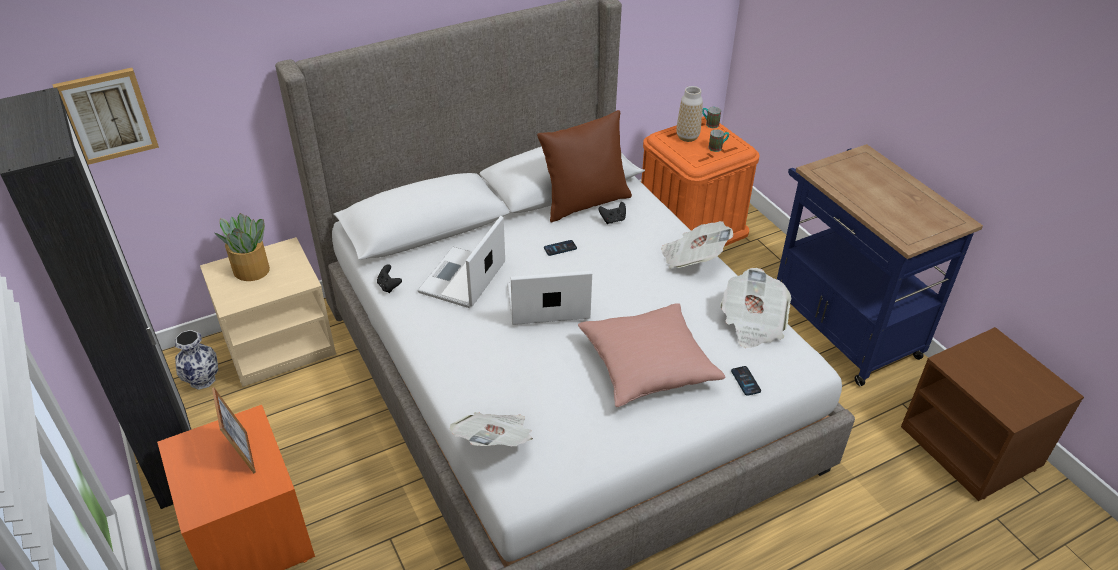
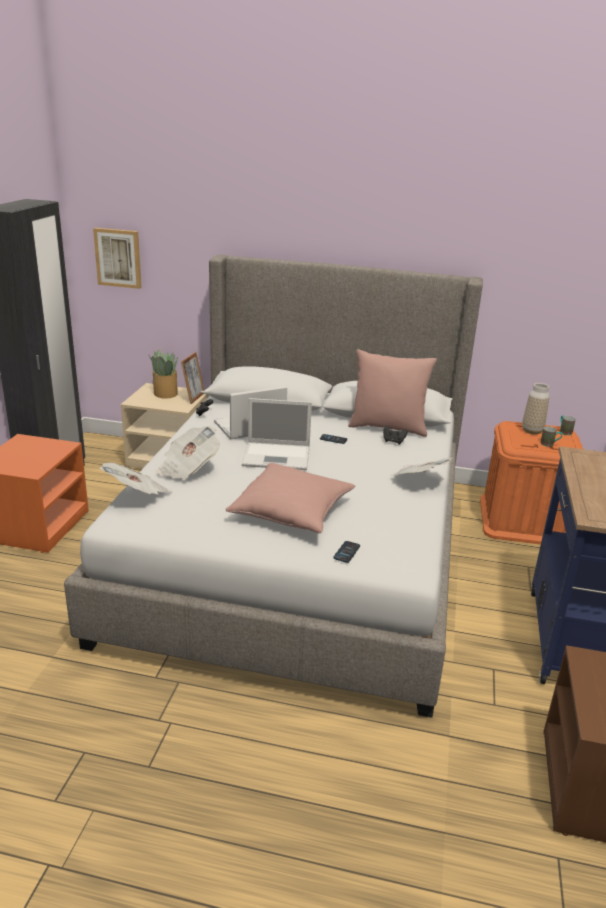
camera: 40 degrees right, 15 degrees down
(201, 380) = (113, 455): vase -> none
(242, 454) = (40, 455): picture frame -> picture frame (193, 397)
(546, 303) = (278, 456): laptop -> laptop turned 150 degrees clockwise
(584, 203) = (388, 427): brown pillow -> pink pillow
(752, 323) = (407, 529): newspaper -> newspaper (188, 468)

